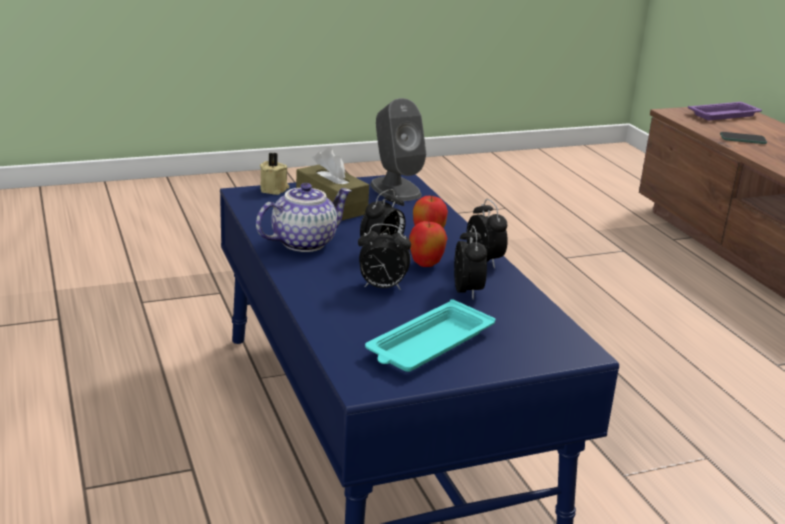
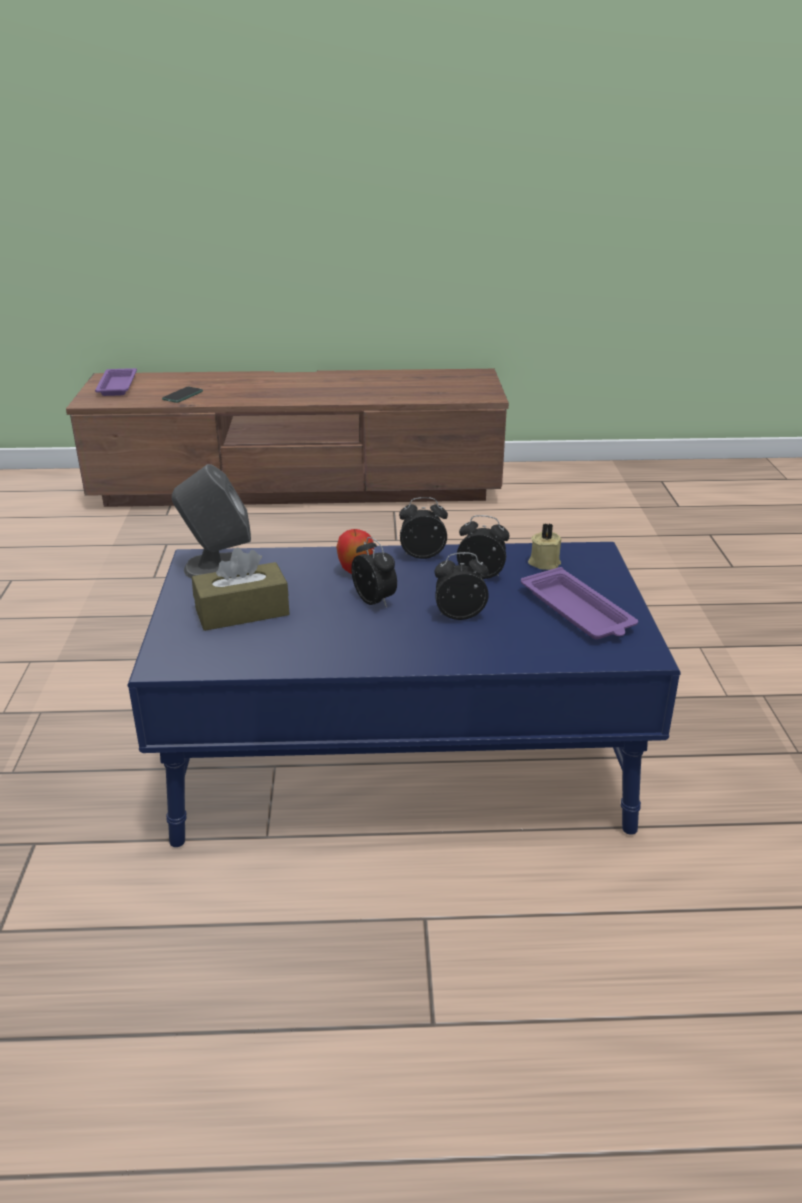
camera: 70 degrees left, 5 degrees up
(274, 189) = (165, 641): beige candle -> beige candle (544, 562)
(304, 242) = (334, 643): teapot -> none
(382, 287) = (460, 615): alarm clock -> alarm clock turned 120 degrees counterclockwise
(426, 265) = (418, 584): apple -> none
(428, 345) = (578, 612): turquoise tray -> purple tray

